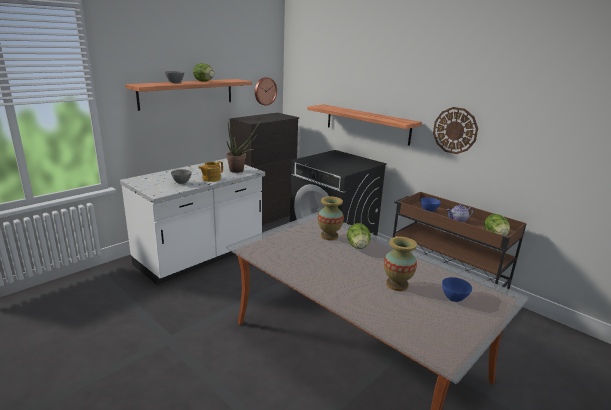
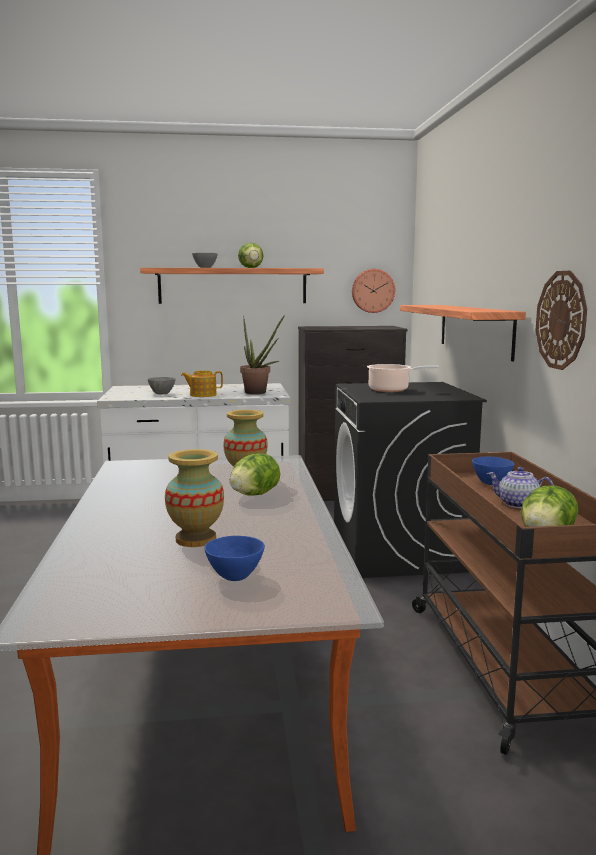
camera: 40 degrees right, 10 degrees down
(332, 161) = (391, 390): none -> cooking pot

